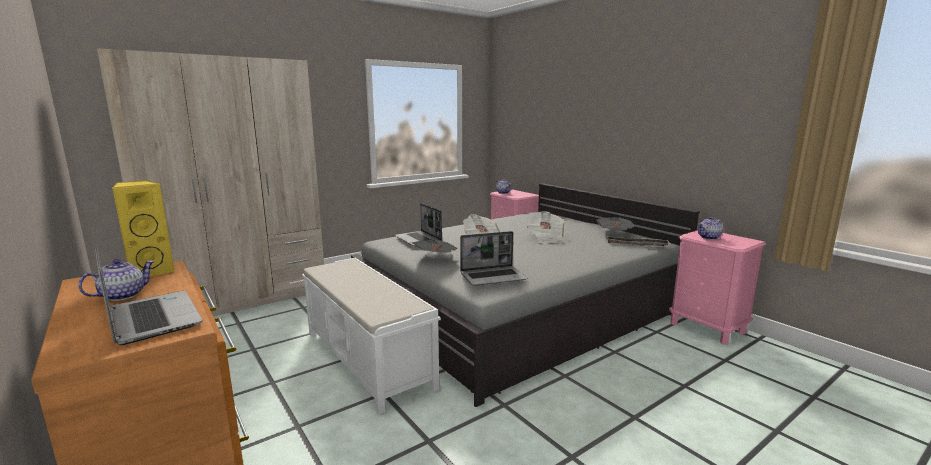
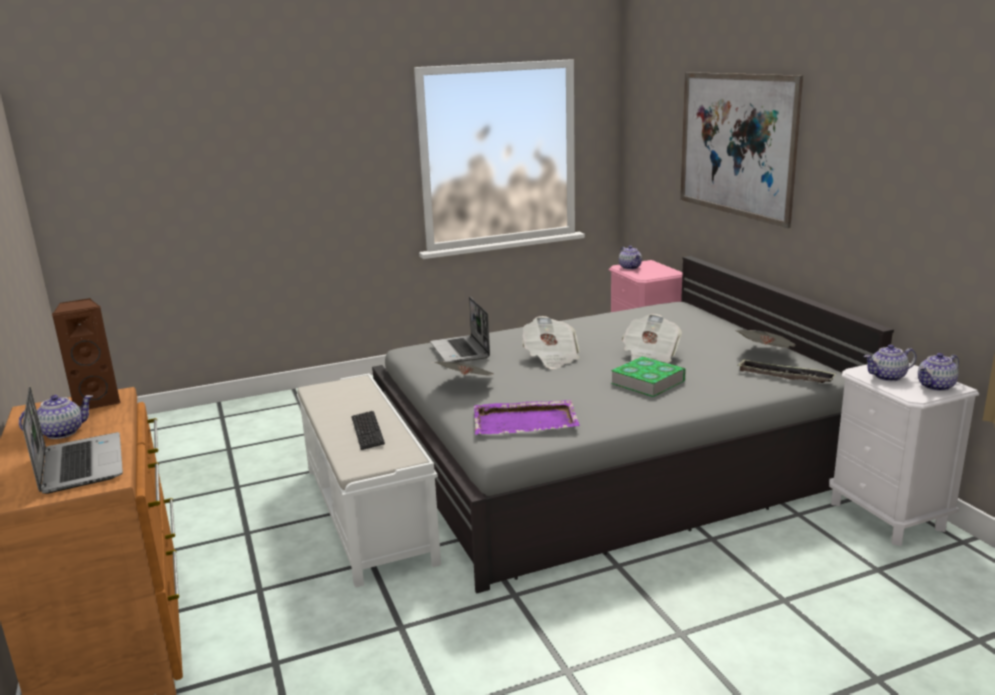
camera: 15 degrees right, 5 degrees up
(151, 271) = (97, 401): yellow speaker -> brown speaker
(241, 299) = (241, 414): beige wardrobe -> none
(374, 292) = (367, 431): none -> keyboard
(493, 277) = (526, 421): laptop -> purple tray
(556, 251) = (647, 382): none -> book
(575, 111) = (735, 145): none -> picture
(707, 328) = (887, 516): pink nightstand -> white nightstand
(741, 241) = (936, 386): none -> teapot

